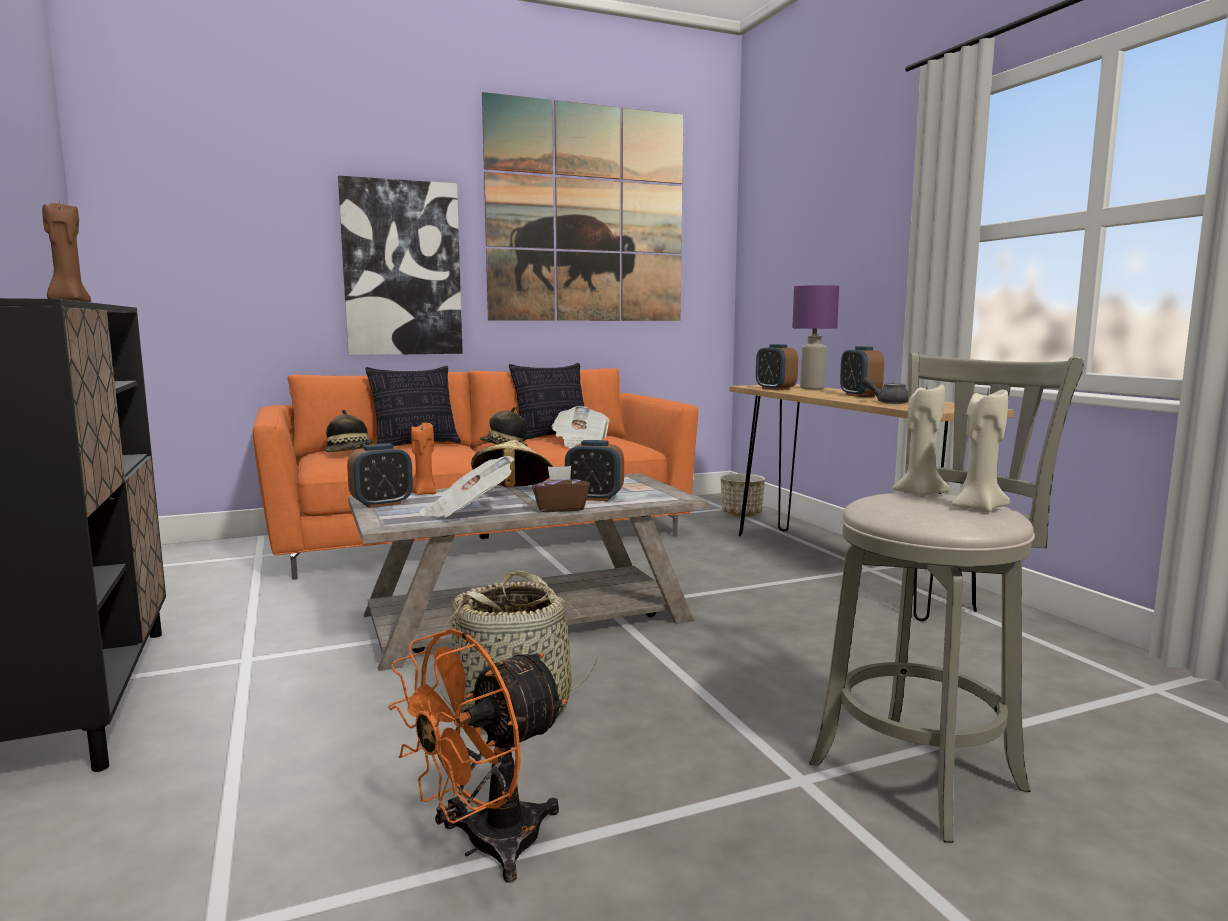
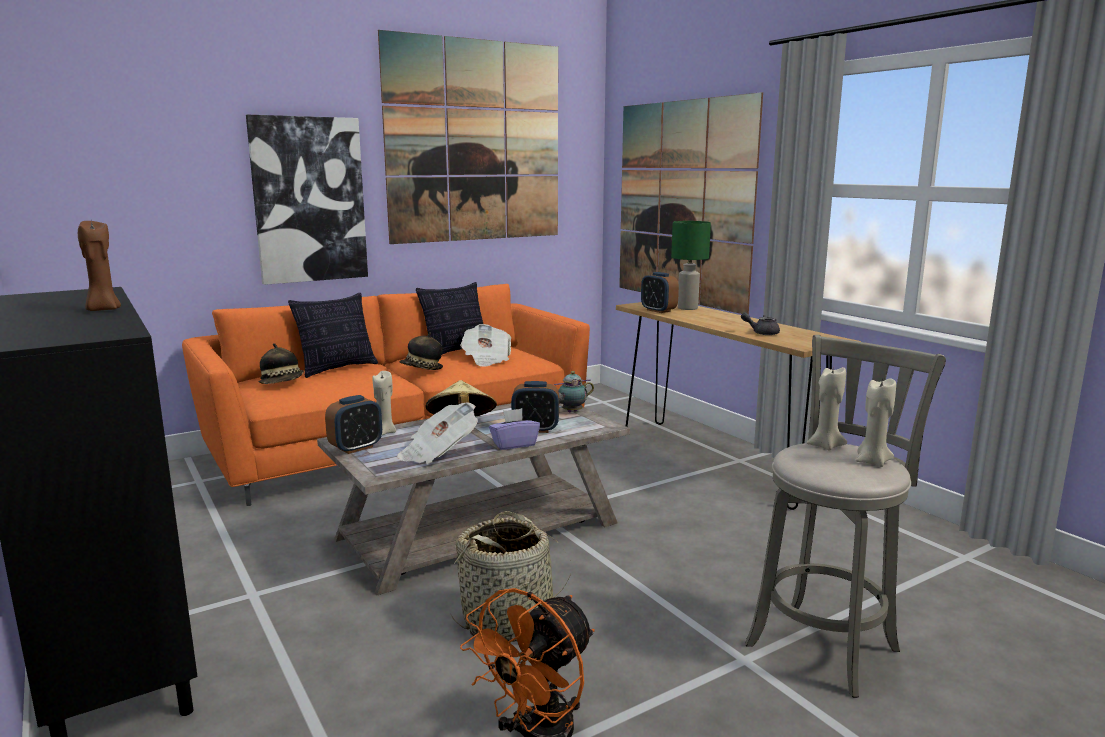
camera: 10 degrees left, 5 degrees up
(423, 493) = (384, 432): orange candle -> beige candle
(560, 508) = (514, 444): brown tissue box -> purple tissue box
(646, 486) = (570, 412): none -> teapot
(741, 513) = (618, 407): planter -> none
(812, 388) = (687, 308): purple table lamp -> green table lamp
(816, 275) = (683, 203): none -> picture
(860, 395) = (733, 321): alarm clock -> none

